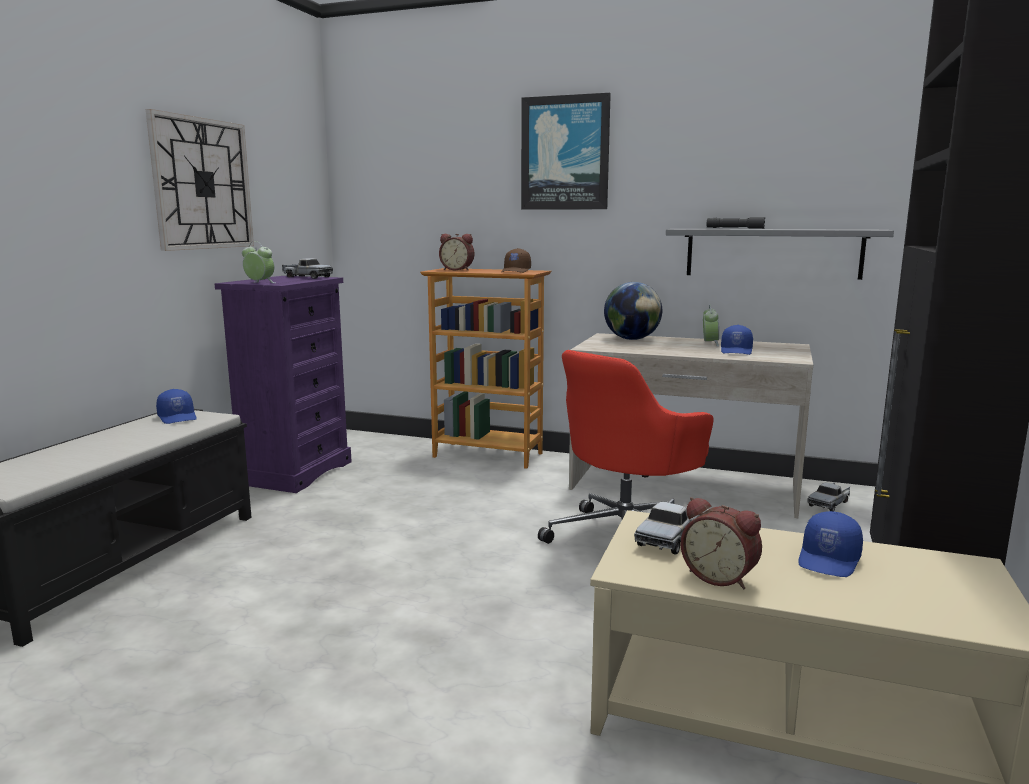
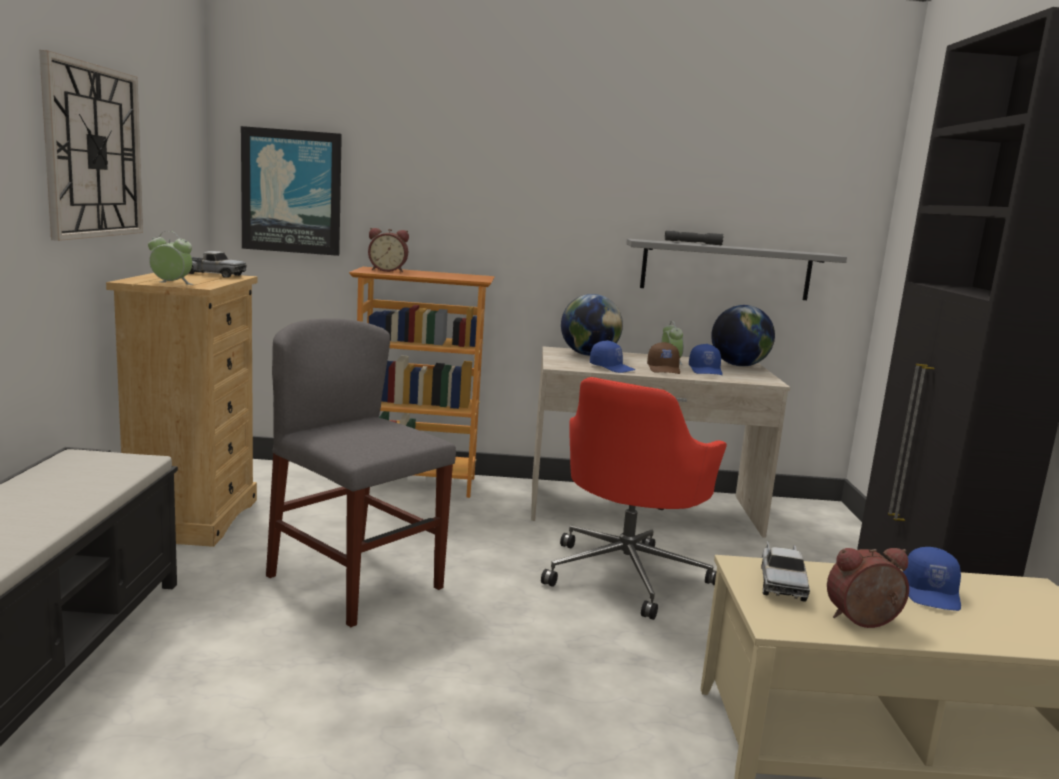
camera: 20 degrees left, 0 degrees up
(178, 417) = (89, 463): blue cap -> blue cap (612, 368)
(295, 472) = (192, 518): purple dresser -> beige dresser
(383, 526) = (355, 582): none -> grey chair
(516, 271) = (461, 276): brown cap -> brown cap (664, 369)
(565, 153) = (514, 147): picture -> picture (292, 192)
(720, 576) = (864, 622): alarm clock -> alarm clock turned 150 degrees clockwise
(781, 347) = (738, 365): none -> globe
(829, 503) = (782, 519): toy truck -> none

